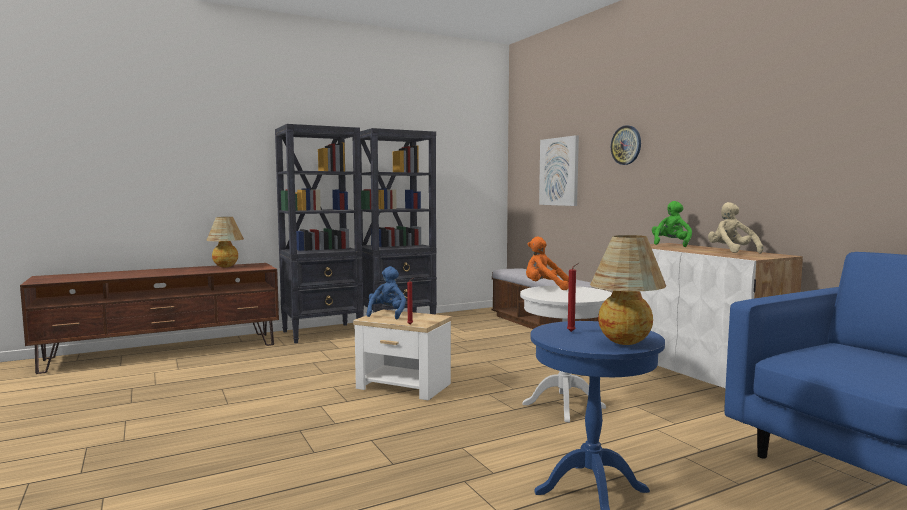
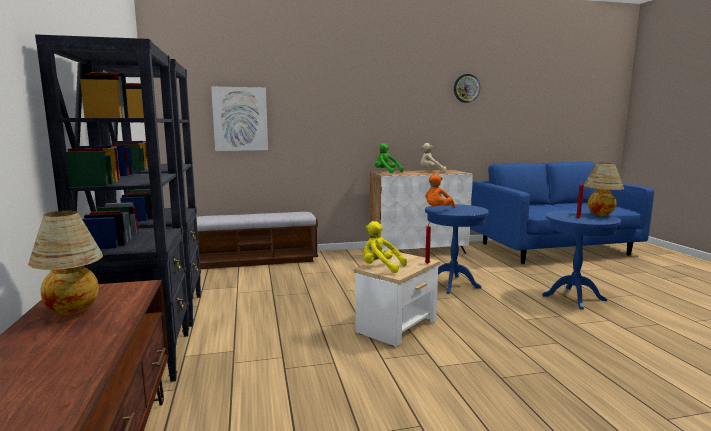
camera: 75 degrees left, 5 degrees up
(387, 314) = (380, 267): blue plush toy -> yellow plush toy
(563, 406) = (452, 284): white side table -> blue side table
(626, 145) = (322, 101): wall clock -> wall clock (466, 88)

